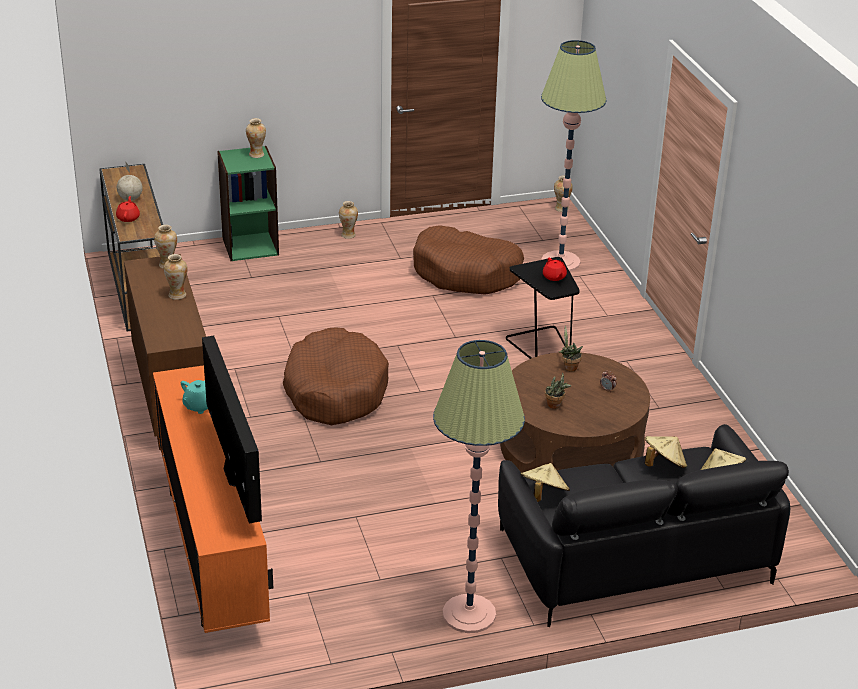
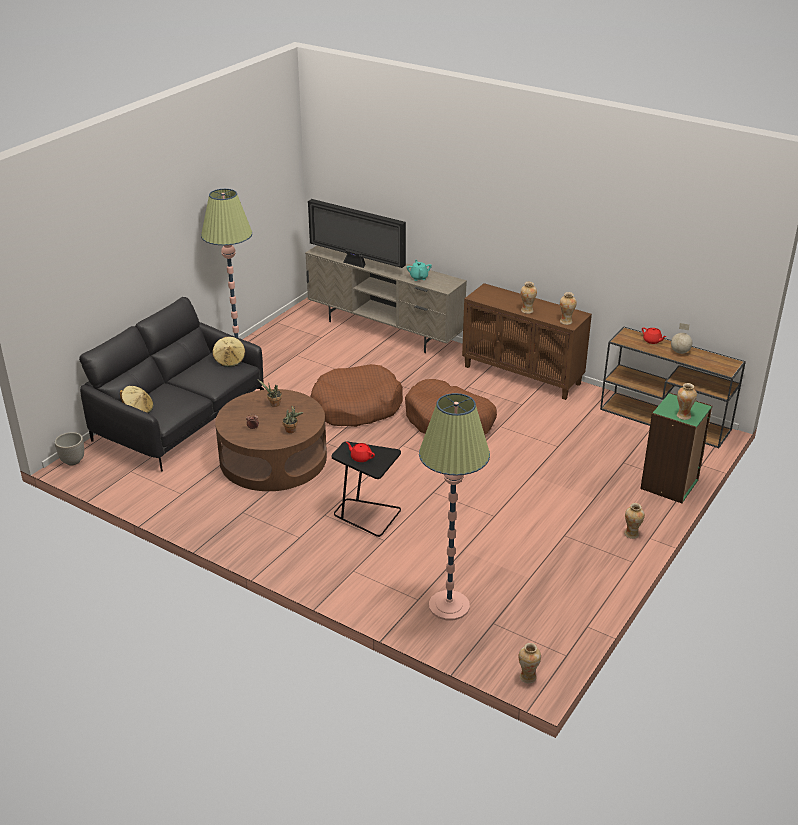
camera: 140 degrees right, 0 degrees up
(212, 552) = (385, 331): orange tv stand -> beige tv stand
(466, 273) = (500, 550): brown dog bed -> brown dog bed (356, 407)
(663, 465) = (178, 402): beige hat -> none
(812, 565) = (73, 461): none -> planter

